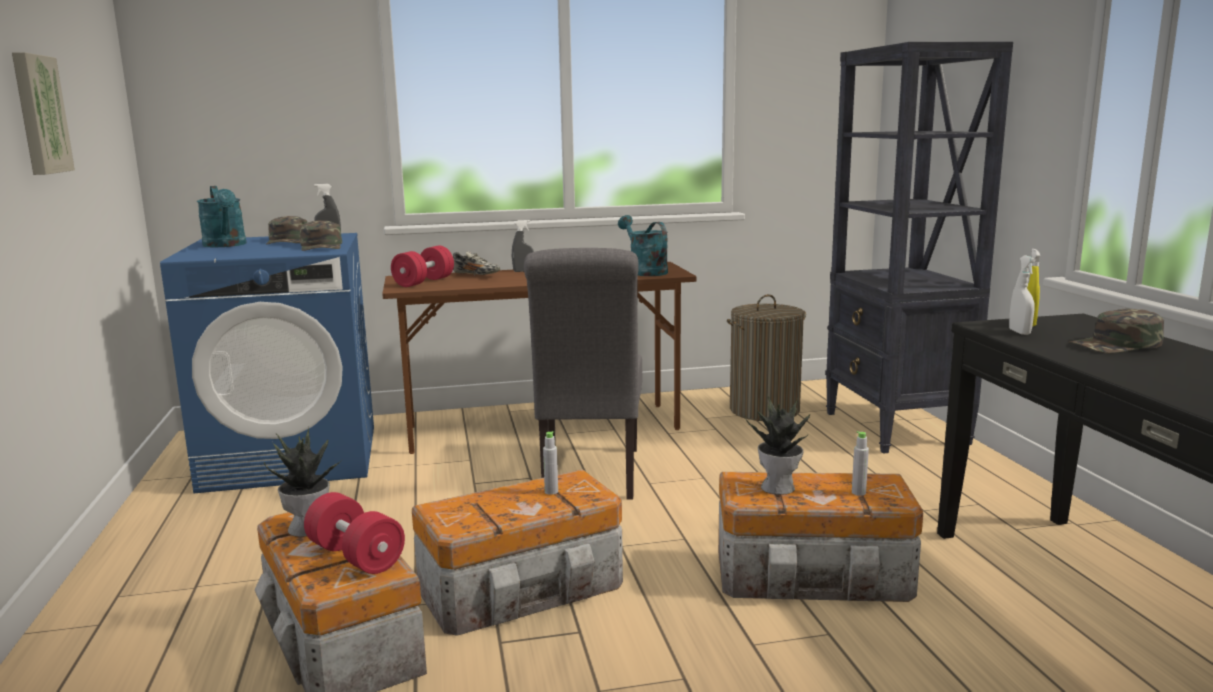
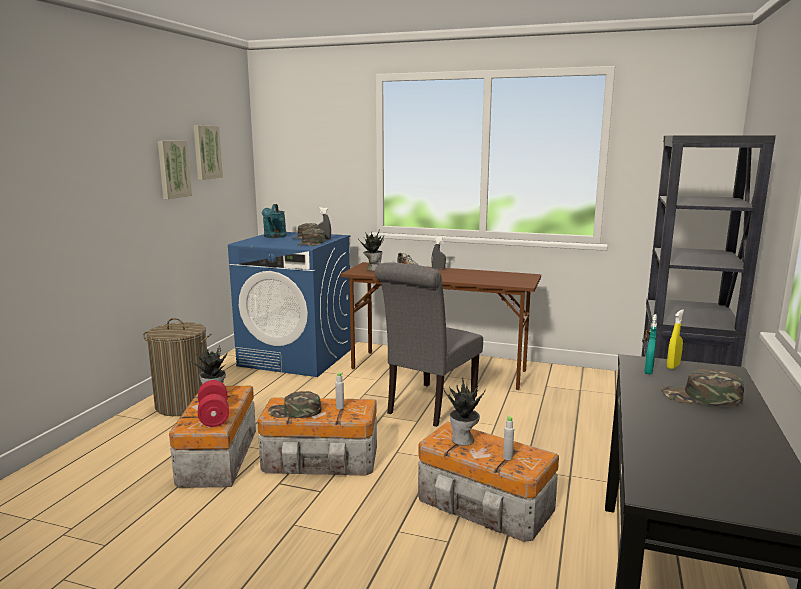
camera: 30 degrees right, 0 degrees up
(76, 86) = (206, 152): none -> picture
(424, 282) = (373, 269): red dumbbell -> potted plant
(489, 514) = (295, 411): none -> green cap
(644, 271) = (508, 279): turquoise watering can -> none
(764, 410) = (594, 389): laundry basket -> laundry basket (183, 405)
(1019, 332) = (648, 371): white spray bottle -> turquoise spray bottle

